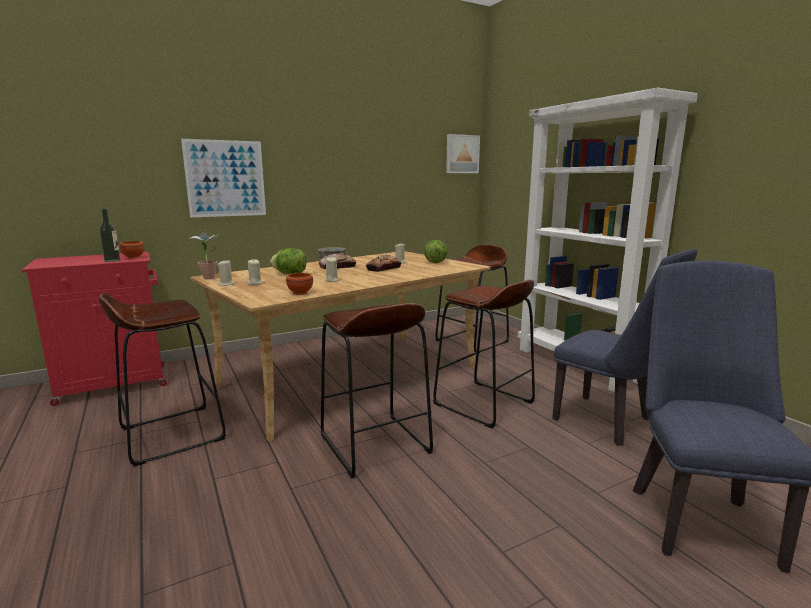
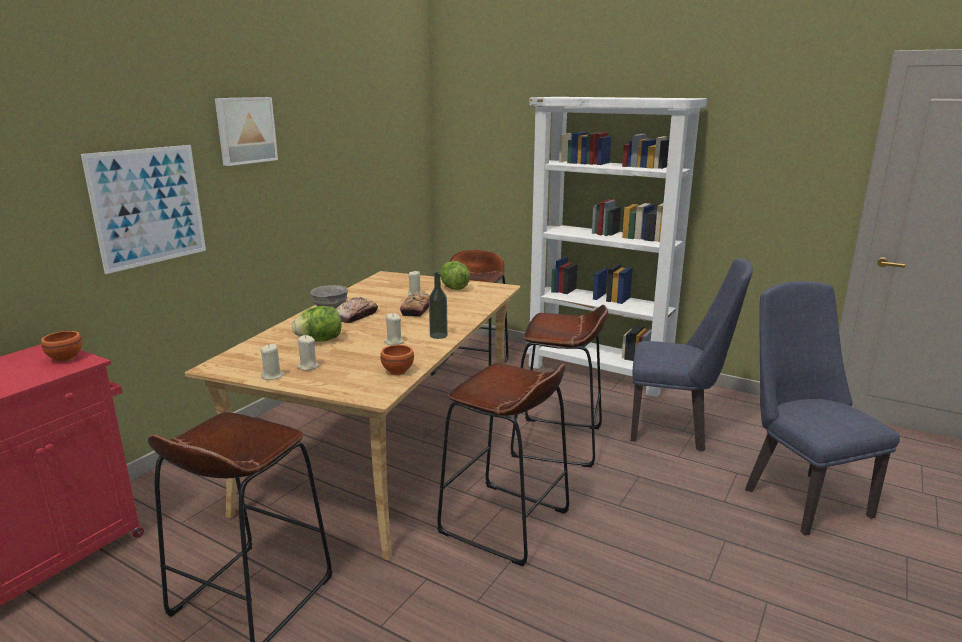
camera: 30 degrees left, 5 degrees up
(112, 261) = (48, 373): bottle -> bottle (438, 335)
(210, 277) = (219, 368): potted plant -> none
(461, 154) = (411, 132): picture -> picture (245, 130)

